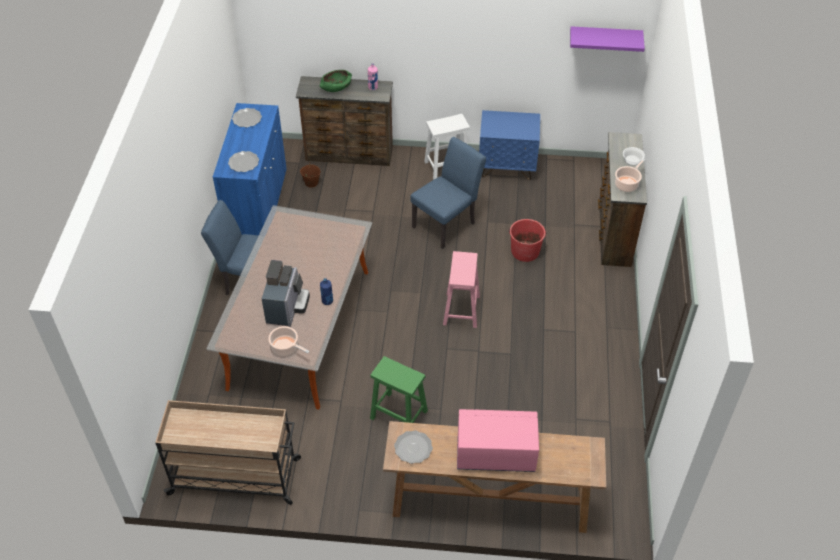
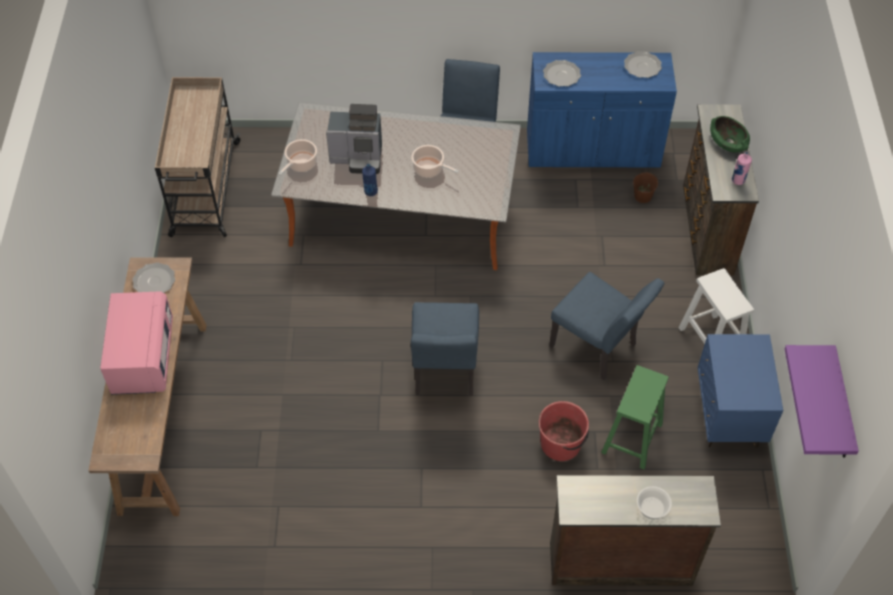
camera: 85 degrees right, 5 degrees up
(398, 414) = (282, 318): green stool -> green stool (632, 437)
(461, 310) = (444, 373): pink stool -> blue chair
(627, 184) = (596, 498): cooking pot -> cooking pot (430, 169)

